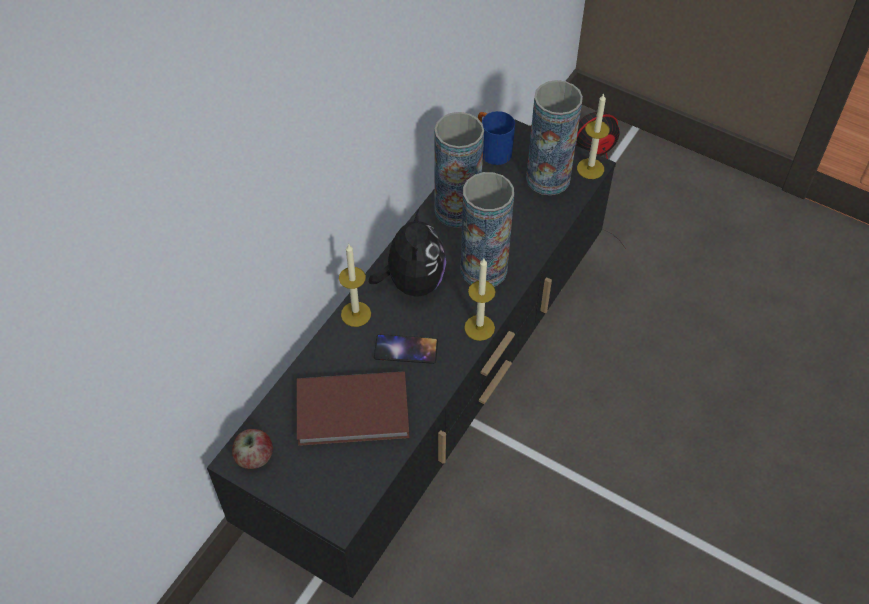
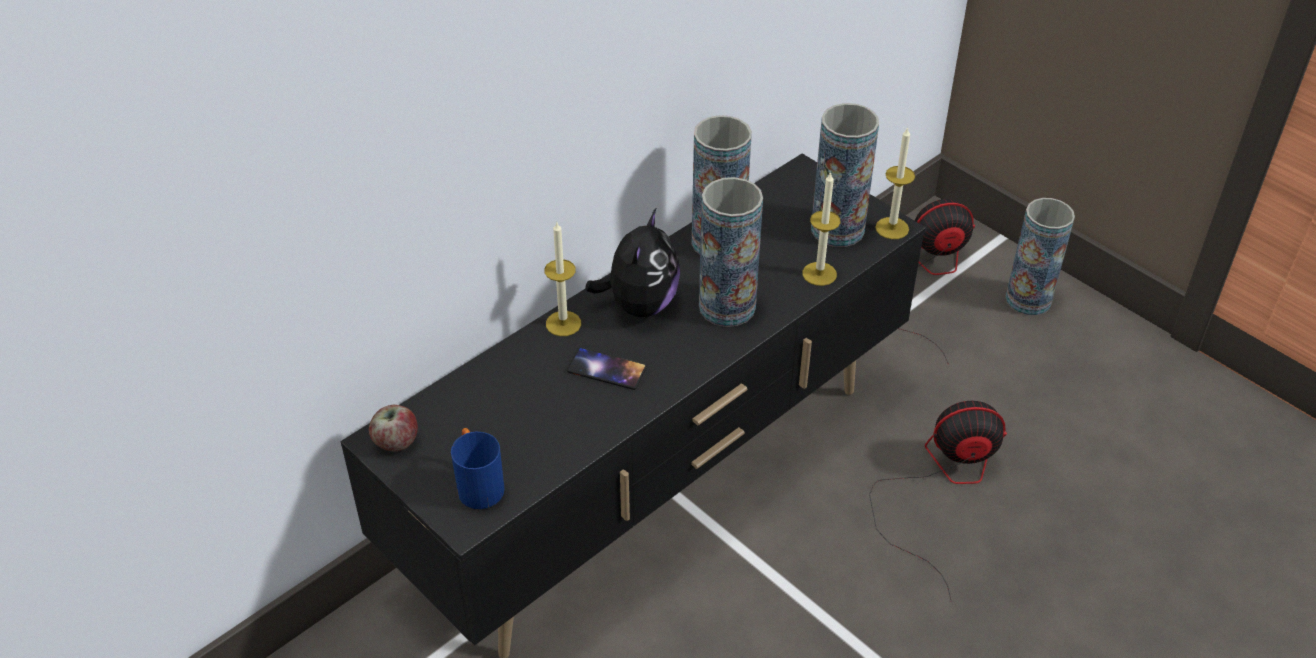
camera: 15 degrees right, 10 degrees down
(354, 412) = (524, 420): brown book -> none
(479, 327) = (700, 364): candle -> candle (819, 274)
(492, 150) = (781, 190): blue mug -> blue mug (478, 484)
(650, 355) = (941, 486): none -> fan
(669, 180) = (1028, 299): none -> vase

